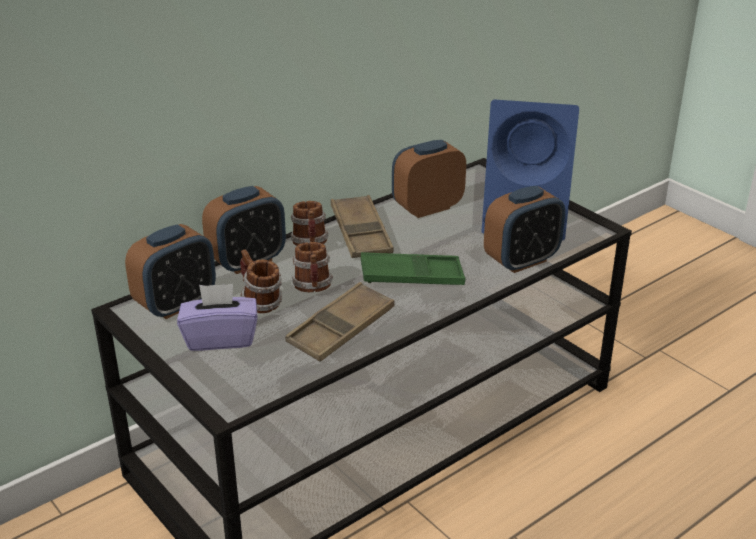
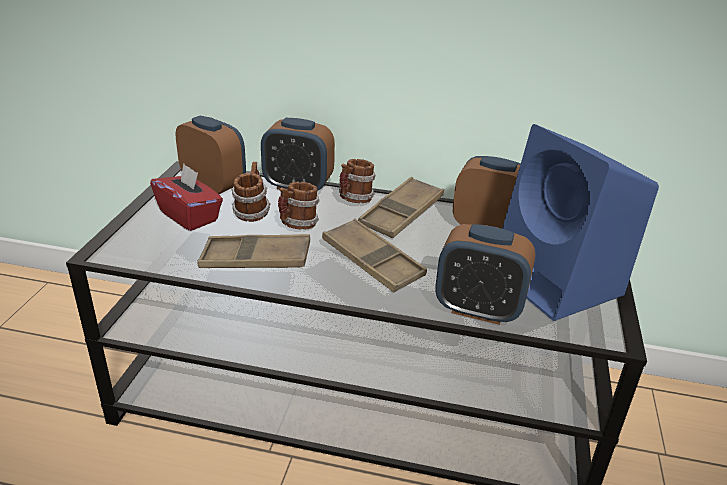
camera: 50 degrees right, 0 degrees up
(176, 304) = (214, 184): alarm clock -> alarm clock turned 150 degrees counterclockwise
(220, 338) = (189, 216): purple tissue box -> red tissue box
(411, 276) = (372, 261): green tray -> brown tray

